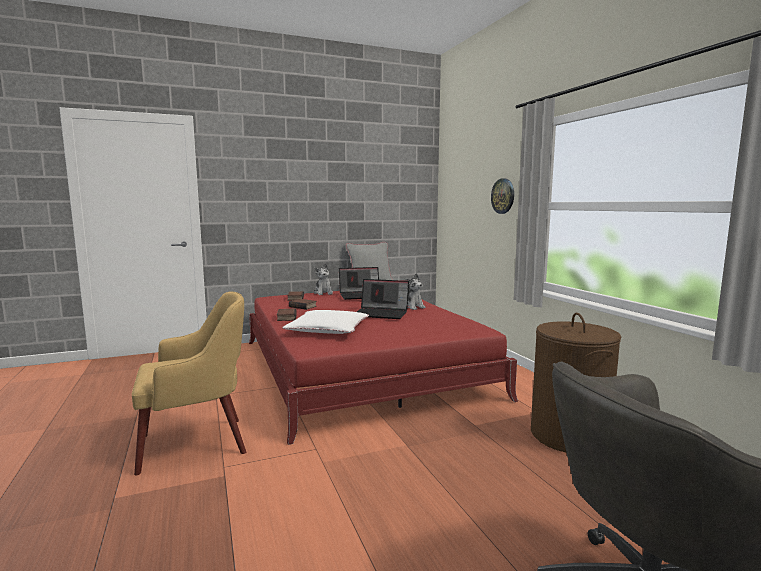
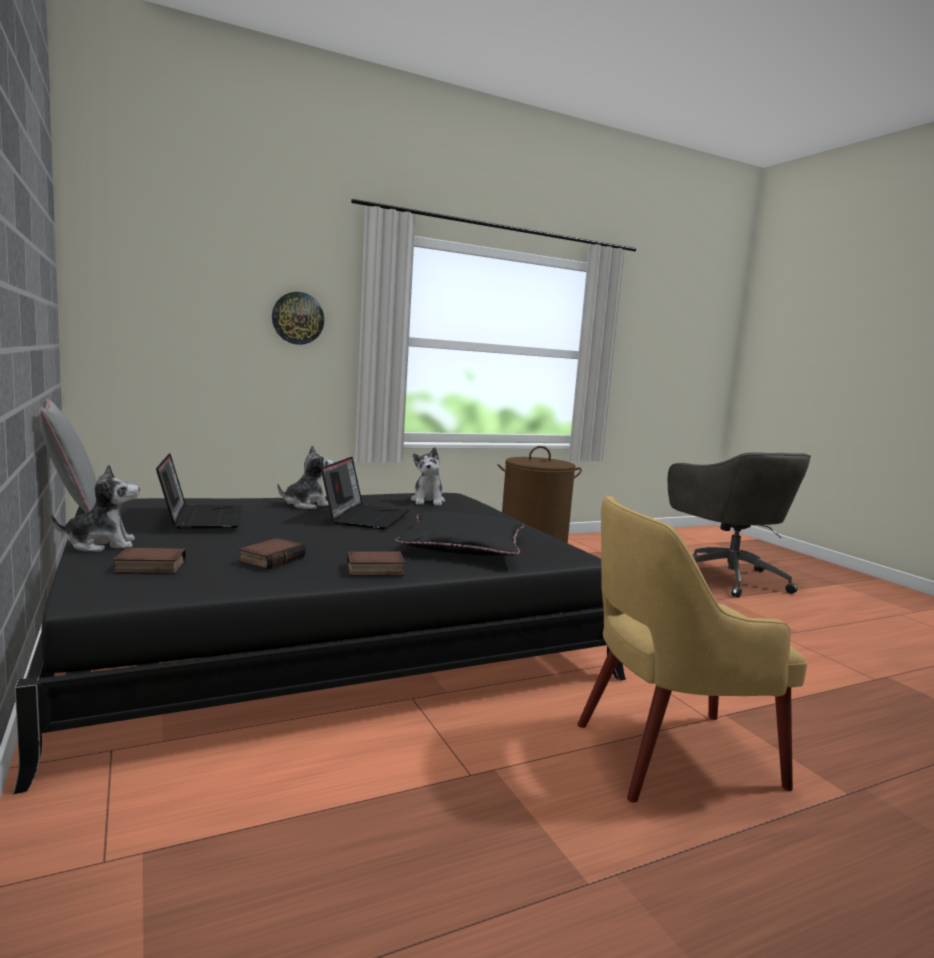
camera: 95 degrees left, 0 degrees up
(196, 443) = (670, 754): yellow armchair -> yellow armchair turned 75 degrees counterclockwise
(328, 329) = (463, 546): white pillow -> black pillow
(360, 367) = (325, 634): red bed -> black bed
(448, 325) = (428, 501): none -> plush toy

